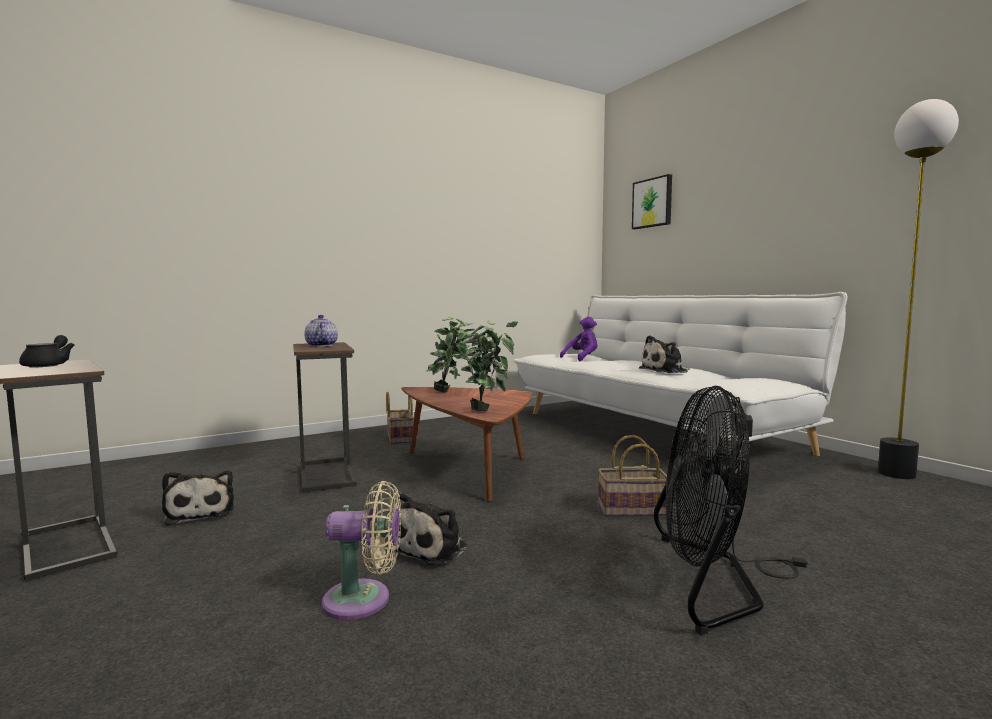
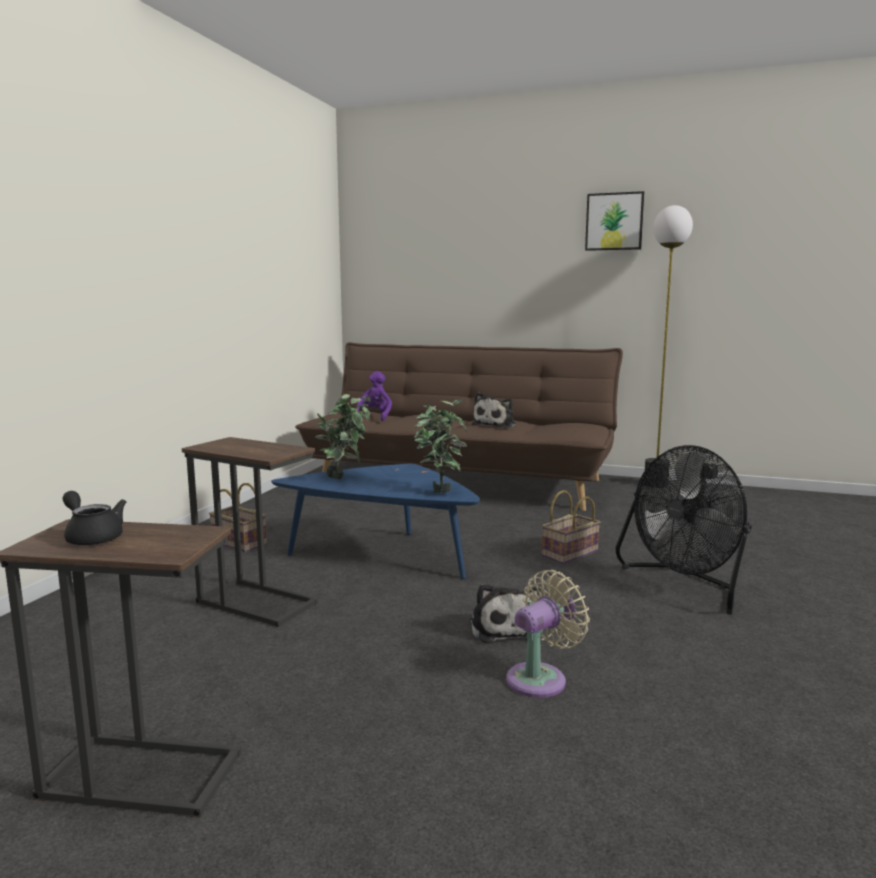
camera: 40 degrees left, 5 degrees up
(201, 512) = (212, 684): plush toy -> none
(321, 345) = (244, 447): teapot -> none
(471, 468) = (385, 554): brown coffee table -> blue coffee table
(652, 203) = (410, 245): picture -> picture (614, 221)
(654, 431) = (461, 482): white sofa -> brown sofa

